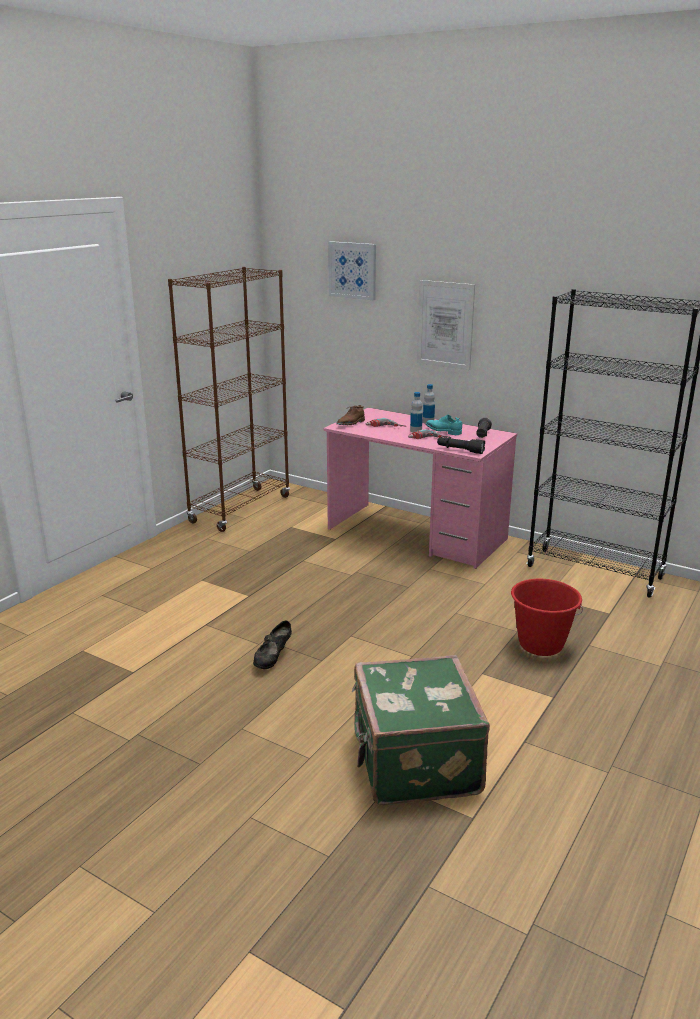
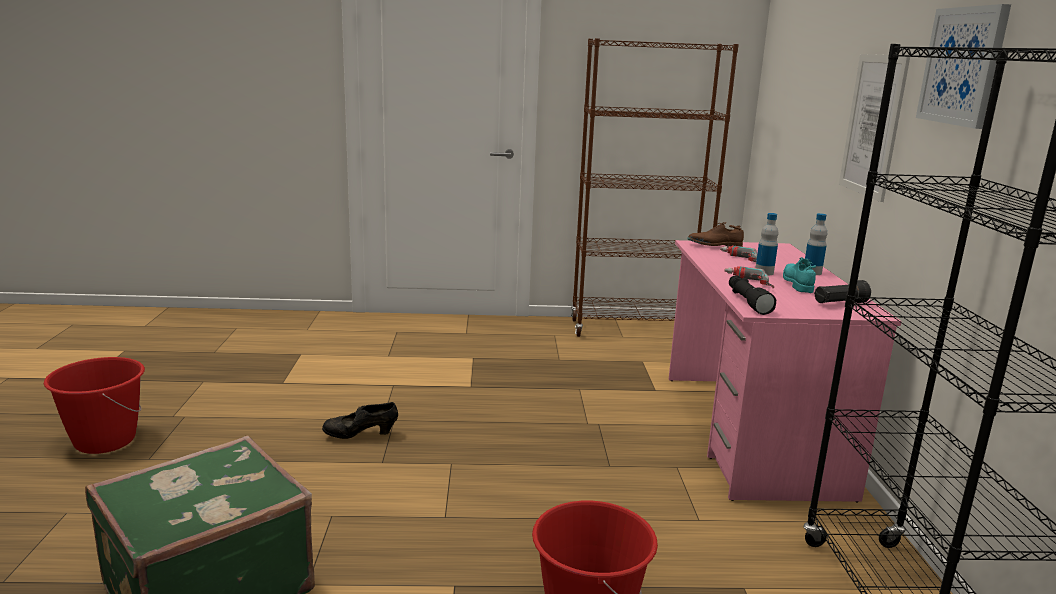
camera: 55 degrees right, 5 degrees down
(135, 784) = (104, 441): none -> red bucket
(352, 270) = (815, 47): picture -> picture (963, 66)

